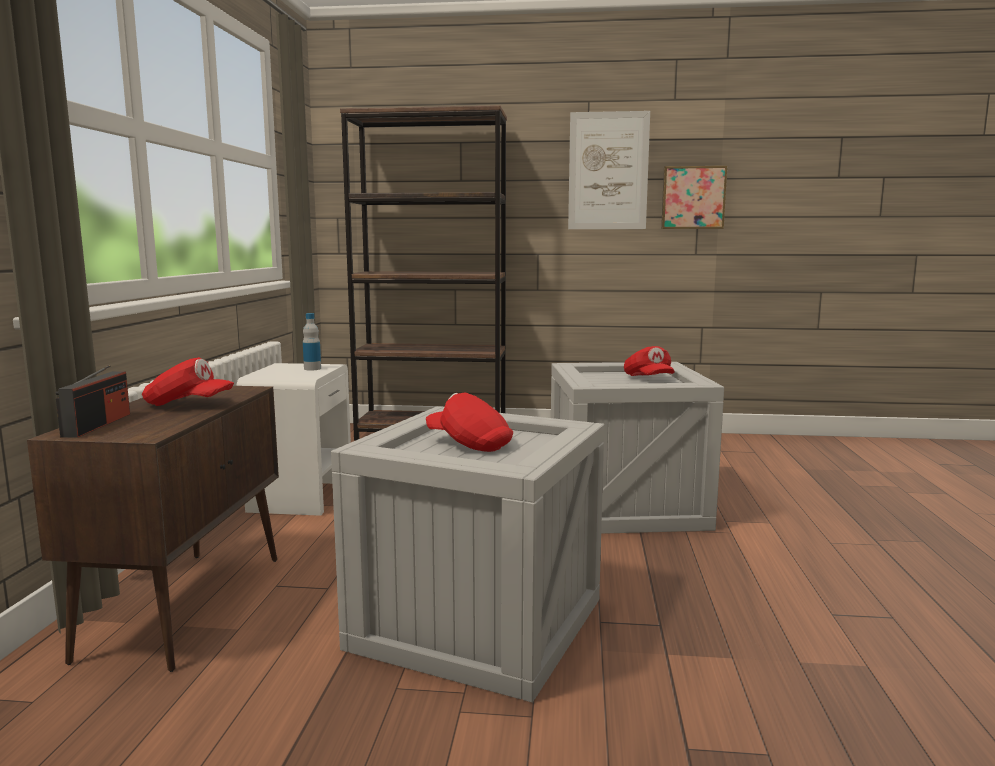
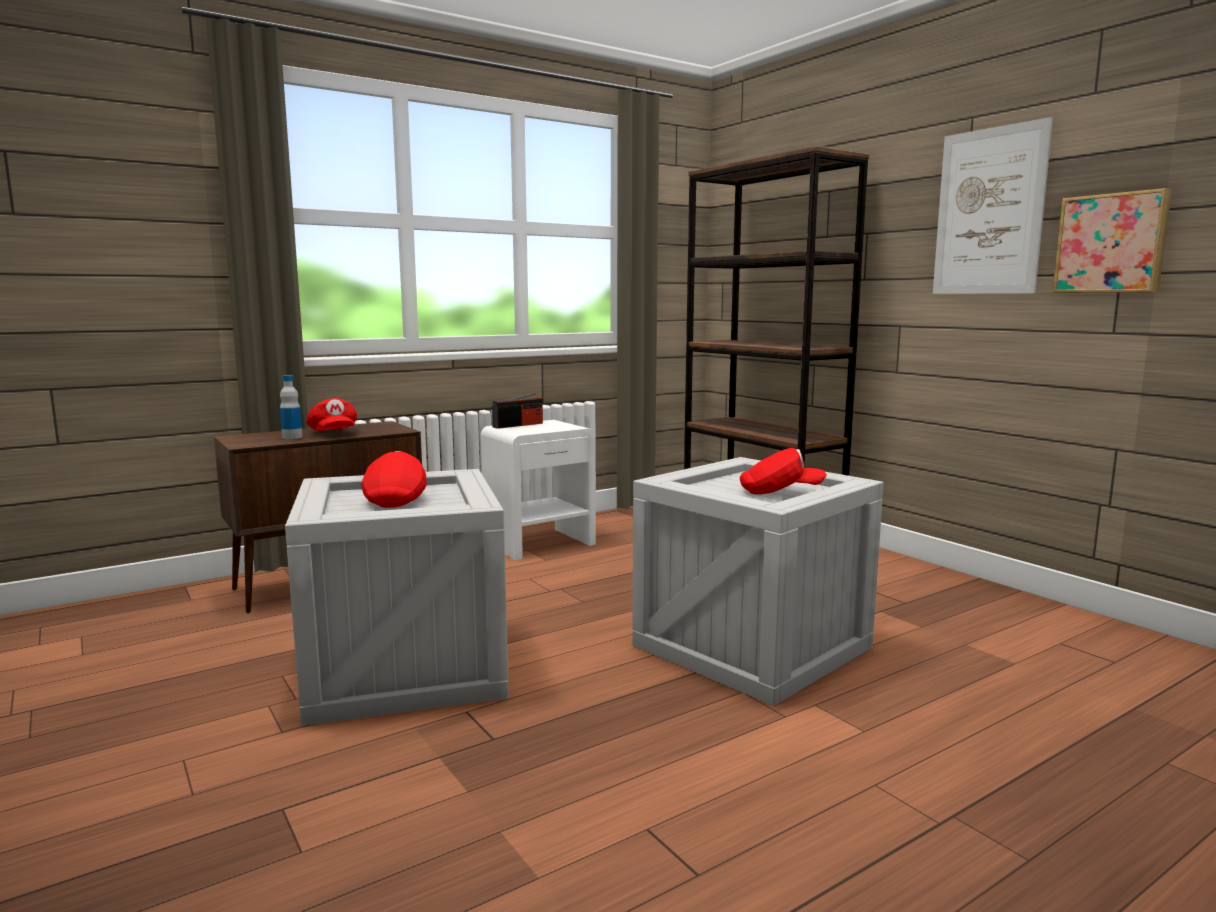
camera: 50 degrees right, 0 degrees up
(97, 425) = (259, 435): radio -> radio (518, 425)
(312, 369) = (551, 427): bottle -> bottle (292, 437)
(648, 379) = (780, 492): red cap -> red cap turned 120 degrees counterclockwise

